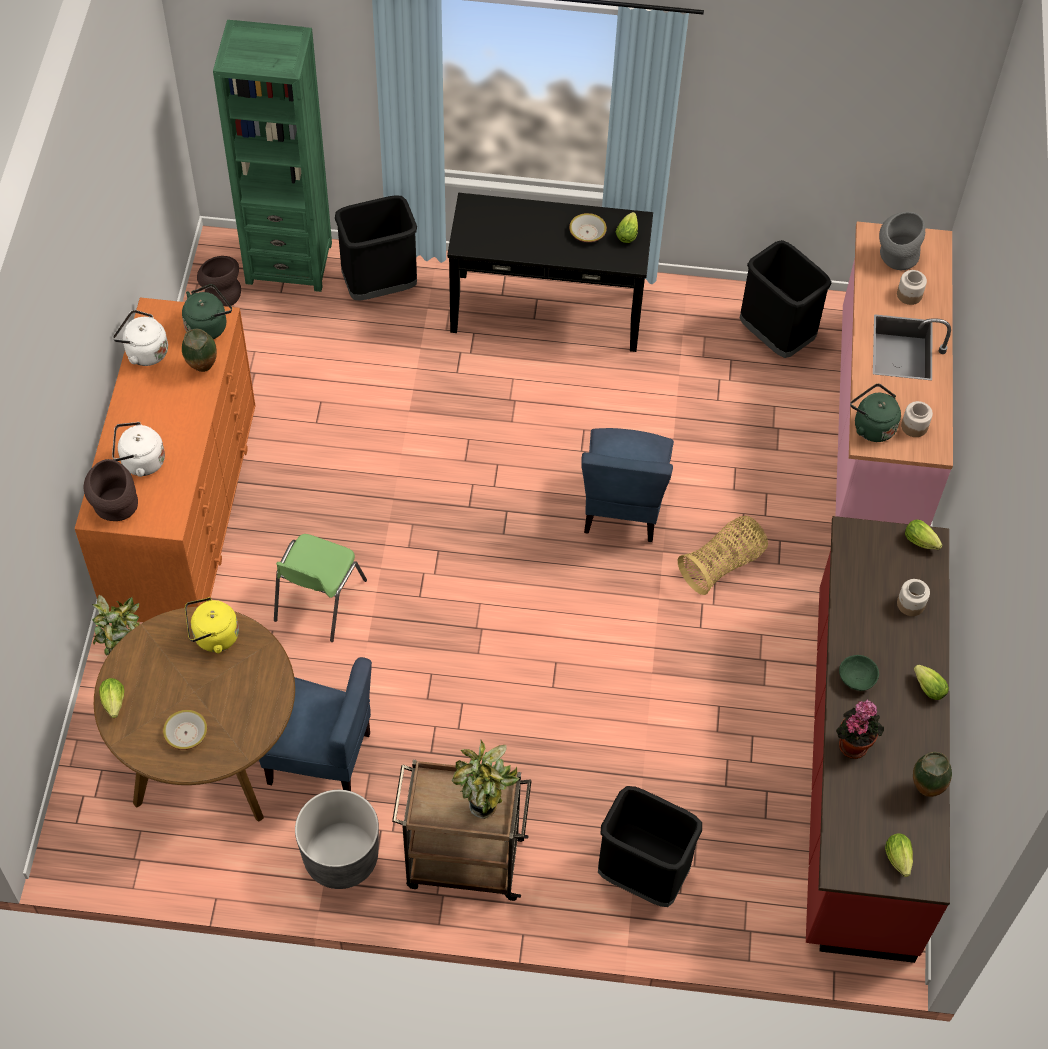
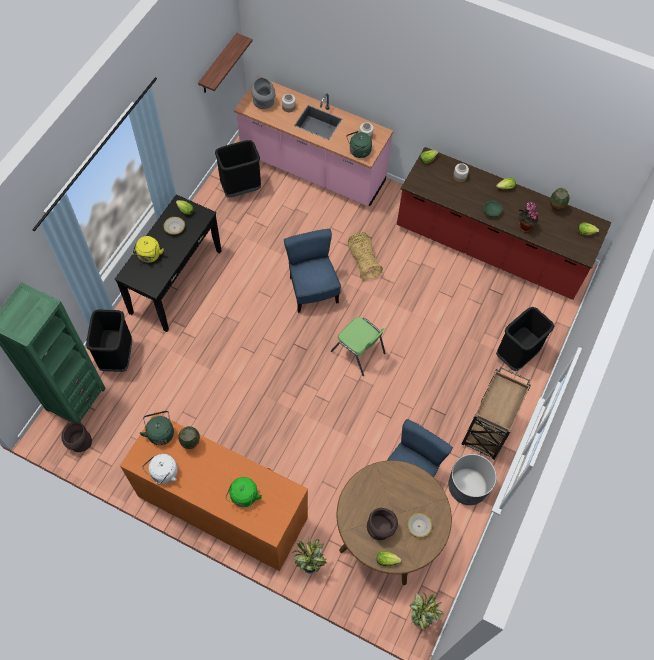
camera: 70 degrees left, 5 degrees up
(116, 508) = (271, 519): brown vase -> brown vase (381, 528)
(140, 462) = (243, 497): white kettle -> green kettle
(213, 637) = (362, 495): yellow kettle -> yellow kettle (149, 256)
(318, 601) = (312, 452): green chair -> green chair (359, 352)
(485, 808) = (508, 392): potted plant -> potted plant (420, 617)
(623, 506) = (312, 290): blue chair -> blue chair turned 135 degrees counterclockwise
(887, 139) = (218, 65): none -> shelf

